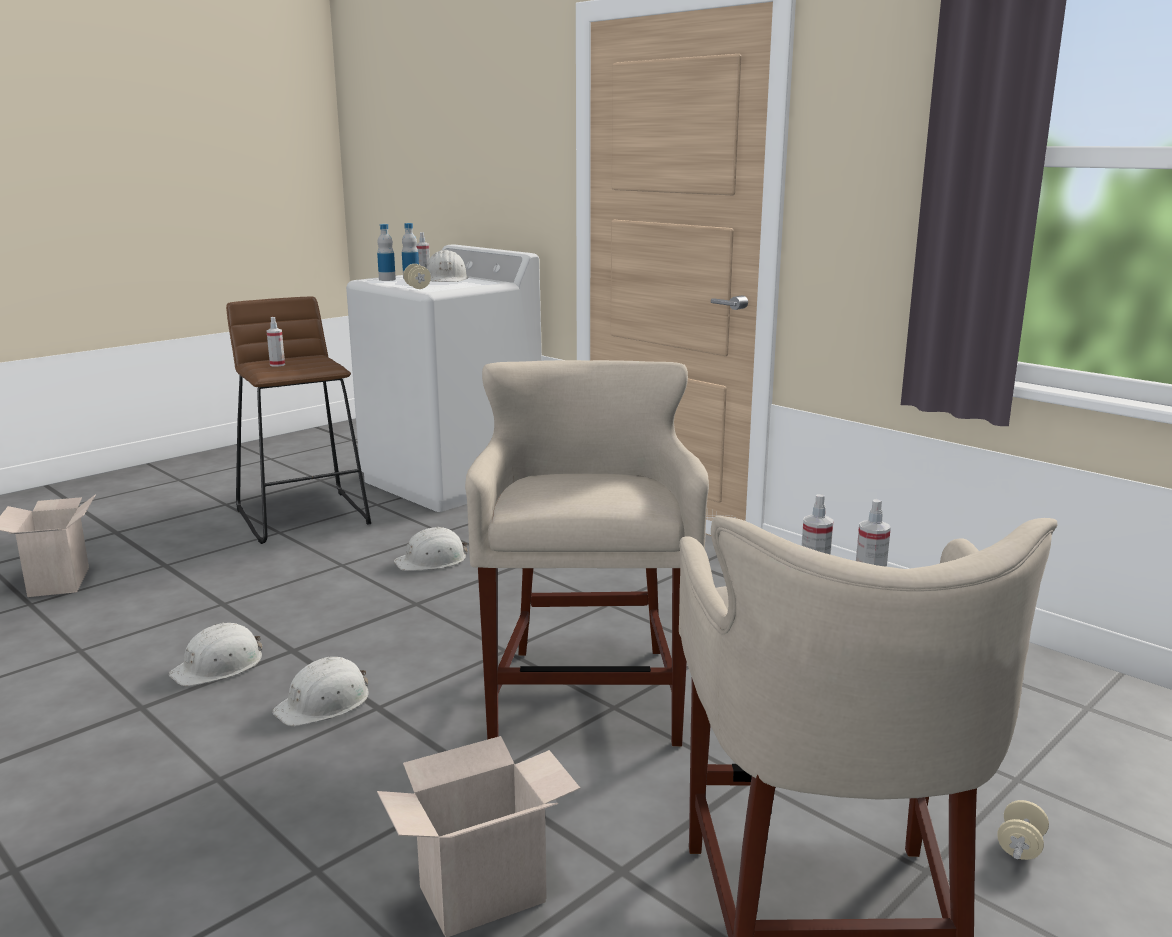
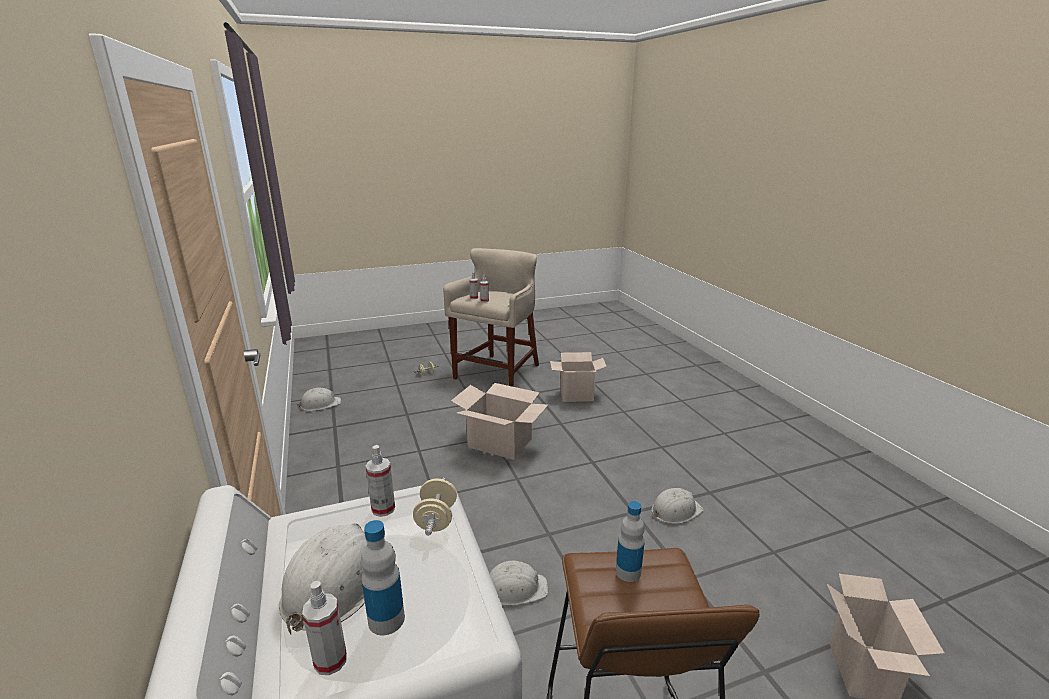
camera: 155 degrees left, 5 degrees up
(277, 365) = (658, 590): spray bottle -> spray bottle (383, 509)
(324, 703) = (617, 470): white hard hat -> white hard hat (320, 404)
(387, 279) = (439, 621): bottle -> bottle (628, 572)
(586, 697) = (499, 443): beige stool -> cardboard box

